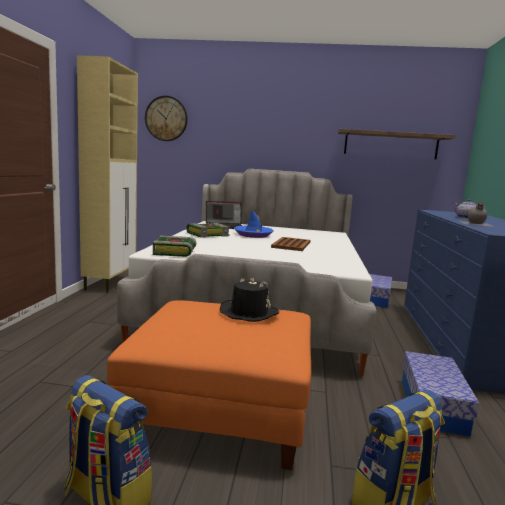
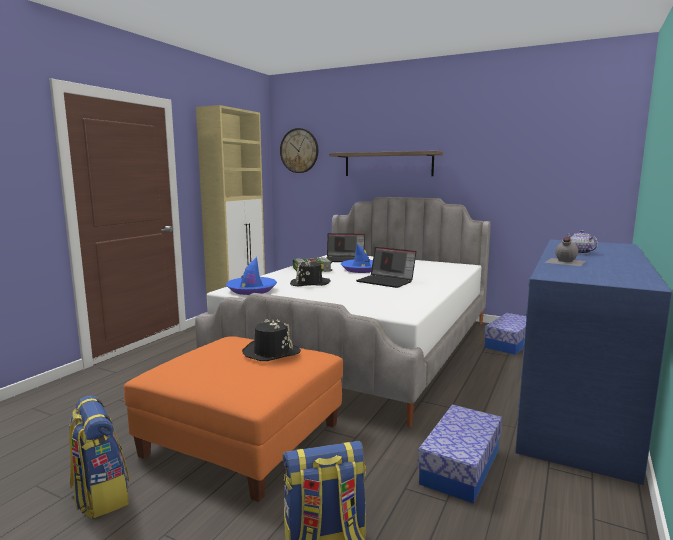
camera: 20 degrees right, 0 degrees up
(175, 252) = (251, 290): book -> blue hat
(224, 246) = (310, 283): none -> black hat
(291, 245) = (386, 281): brown tray -> laptop
(390, 145) = (535, 161): shelf -> shelf (388, 164)

